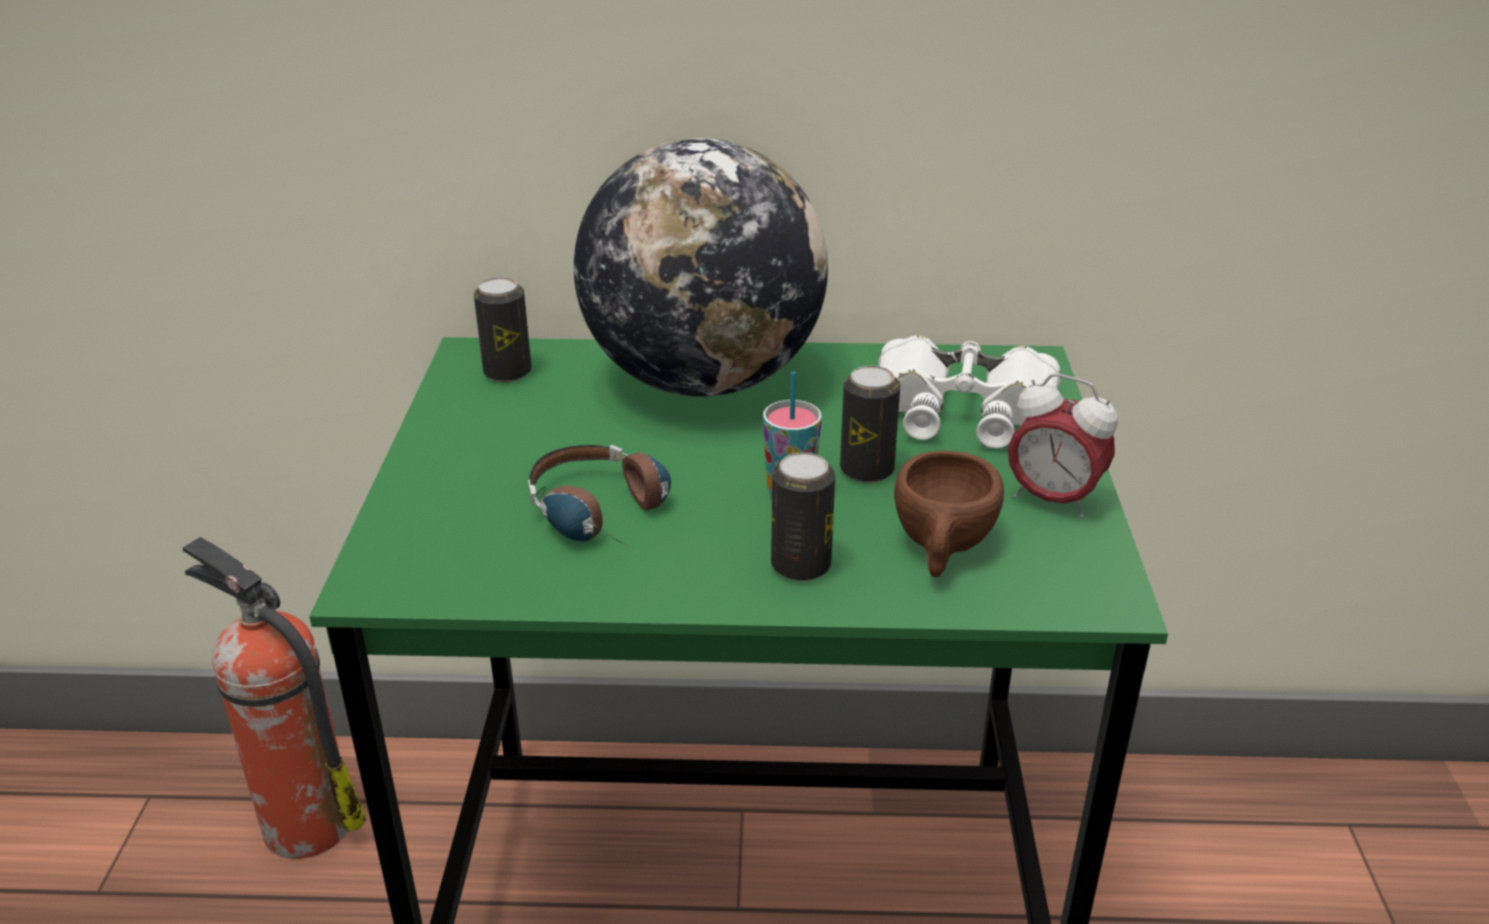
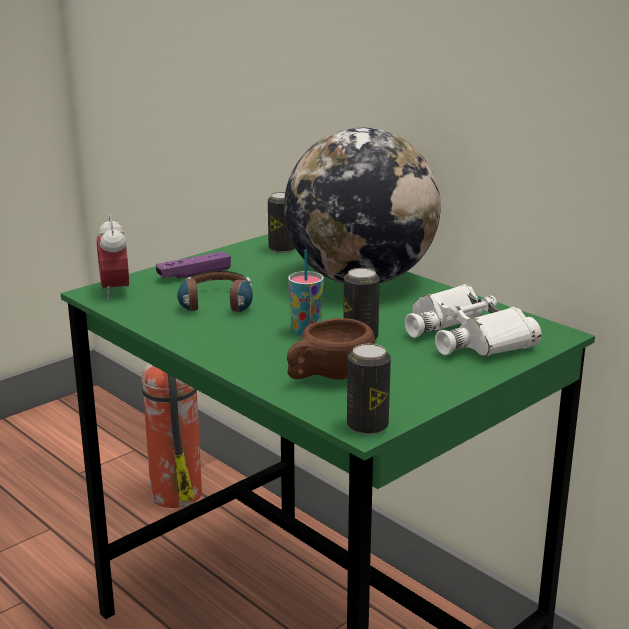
camera: 45 degrees right, 10 degrees down
(466, 474) = (194, 274): none -> purple game controller
(801, 565) = (254, 354): can -> can (367, 426)
(1052, 500) = (427, 385): alarm clock -> alarm clock (115, 291)

